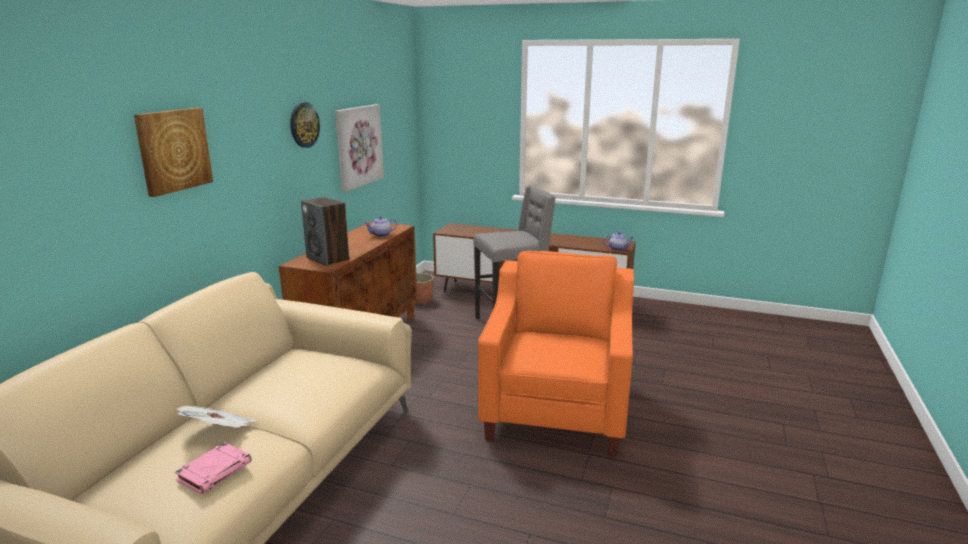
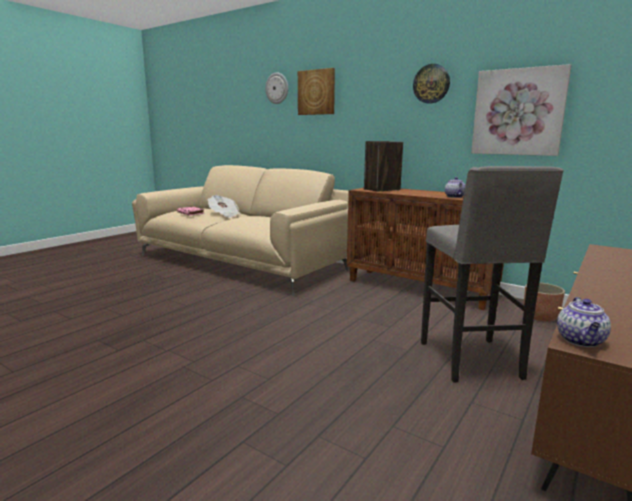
camera: 105 degrees right, 5 degrees down
(85, 152) = (277, 88): none -> wall clock
(557, 409) = (246, 350): orange armchair -> none

